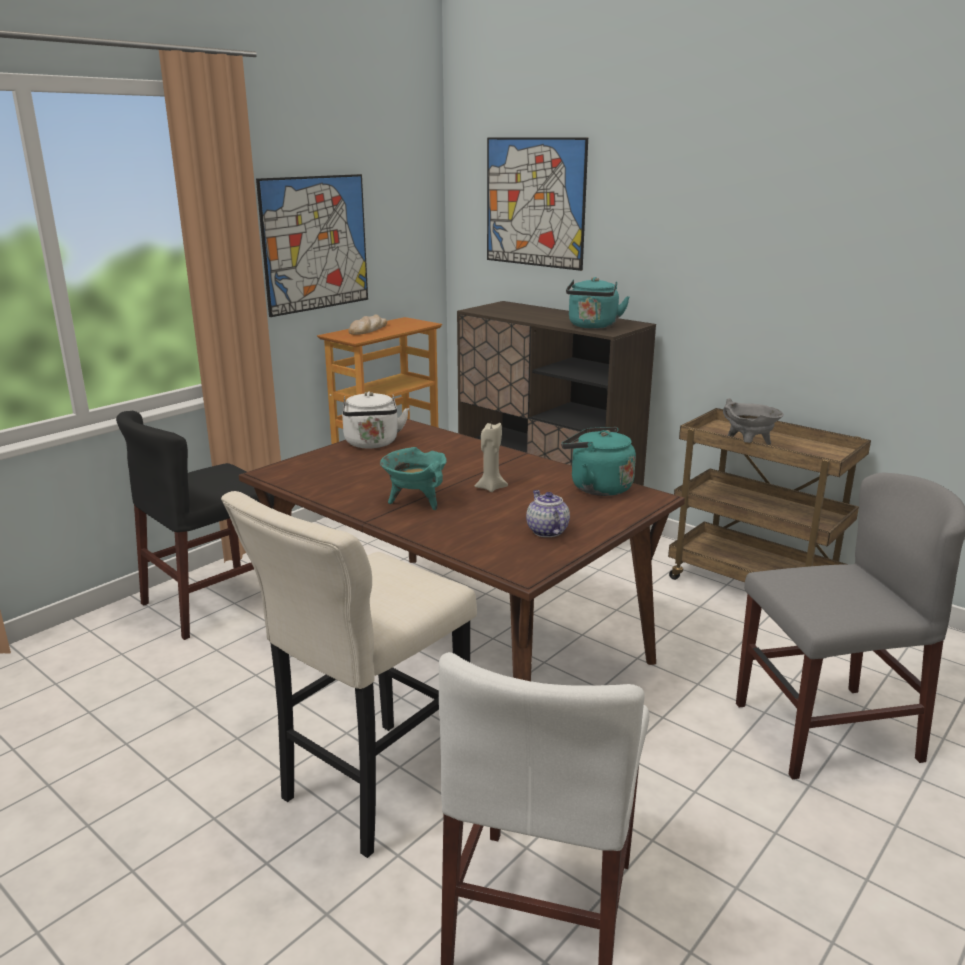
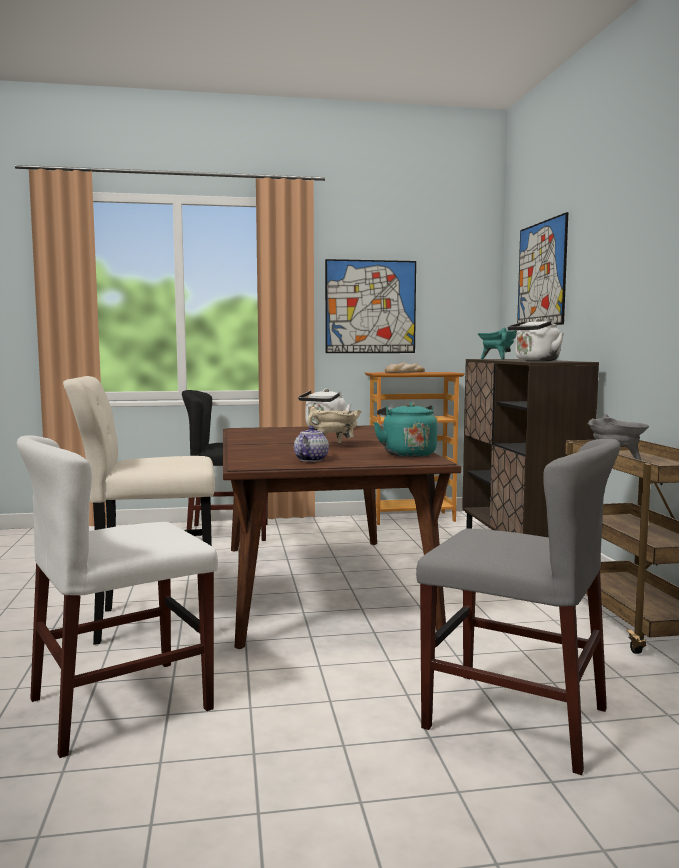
camera: 40 degrees right, 15 degrees down
(416, 502) = (275, 443): turquoise cooking pot -> turquoise cooking pot (496, 359)
(490, 488) = (336, 446): beige candle -> beige cooking pot
(592, 326) = (535, 361): turquoise kettle -> white kettle

